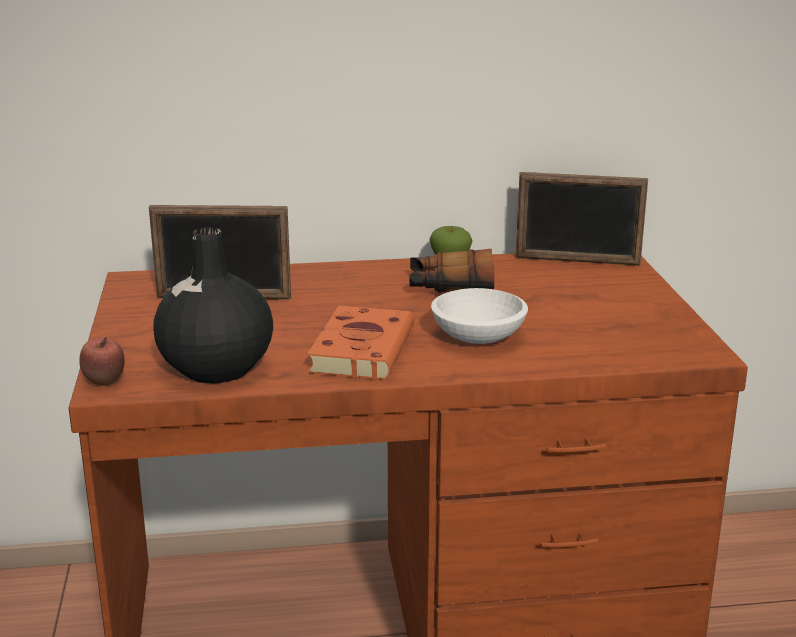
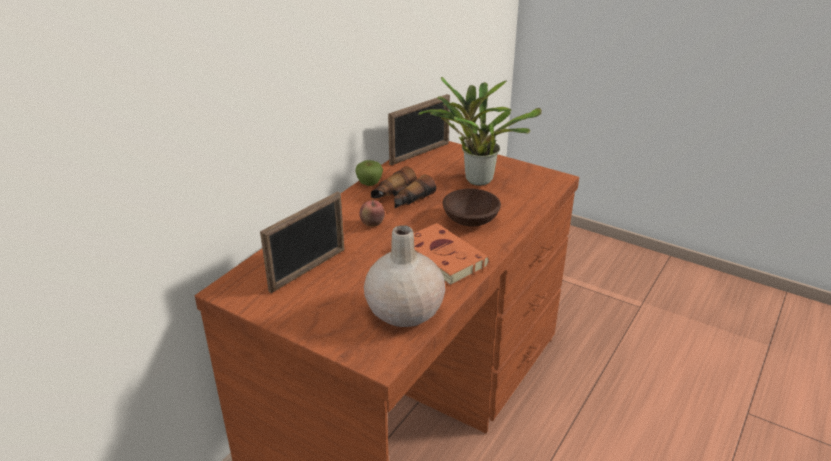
camera: 50 degrees left, 10 degrees up
(104, 382) = (372, 360): apple -> apple (372, 224)
(216, 368) = (404, 312): black vase -> beige vase
(479, 338) = (471, 220): white bowl -> brown bowl
(586, 307) = (475, 179): none -> potted plant

